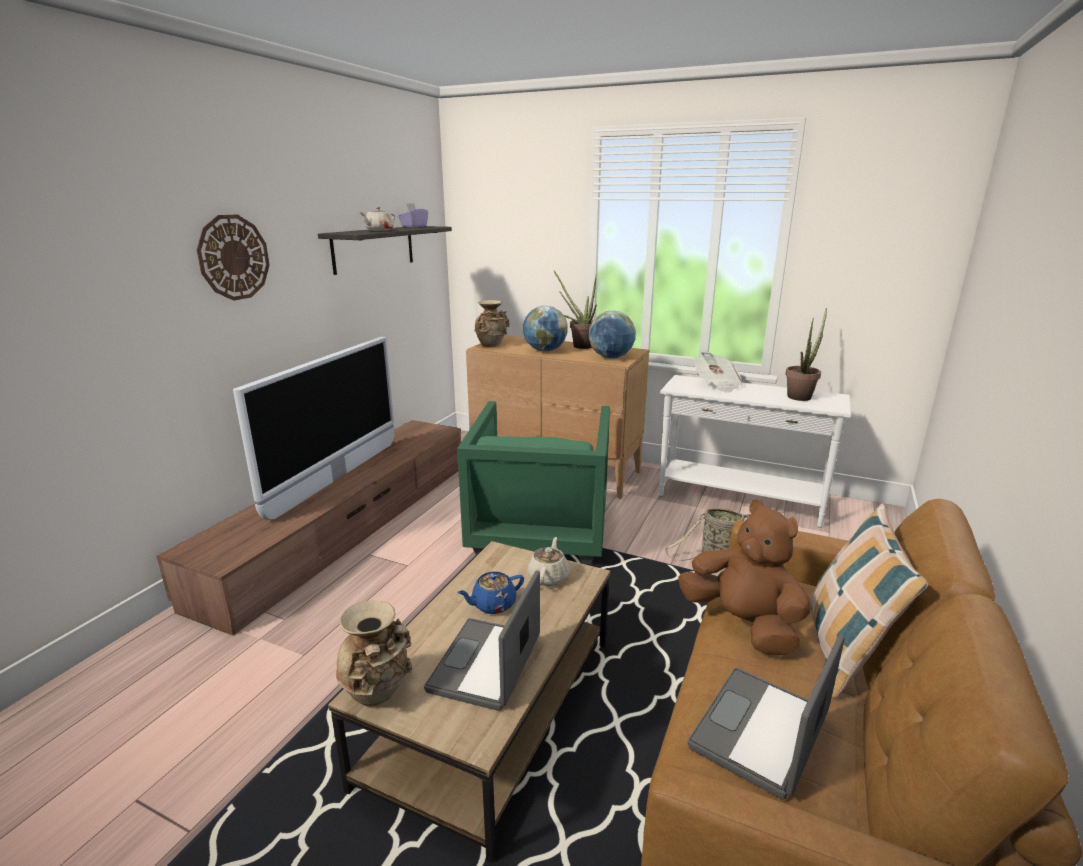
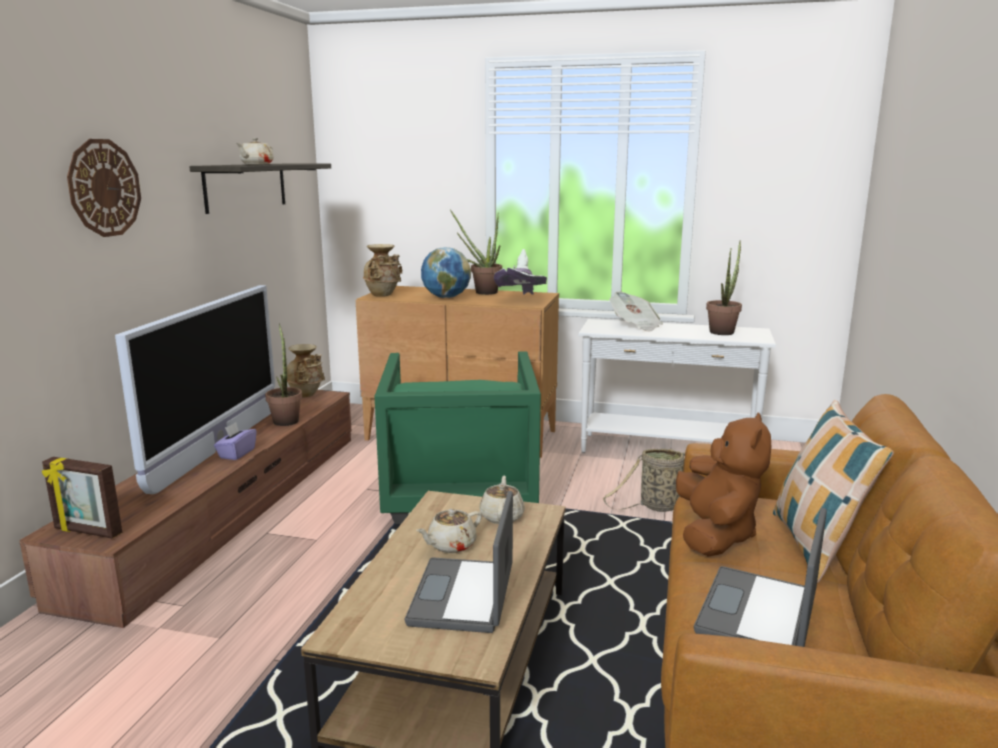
camera: 10 degrees left, 5 degrees down
(208, 553) = (87, 532): none -> picture frame
(379, 693) = (355, 632): beige vase -> beige vase (307, 394)
(400, 453) = (286, 419): none -> potted plant
(414, 226) = (288, 163): purple tissue box -> purple tissue box (236, 453)
(493, 604) = (451, 545): blue teapot -> beige teapot
(611, 357) = (521, 301): globe -> white hat
(742, 624) = (715, 534): brown plush toy -> brown plush toy turned 60 degrees clockwise

